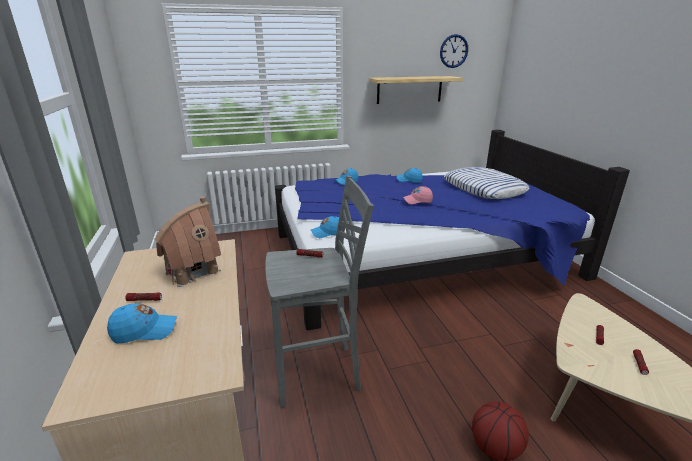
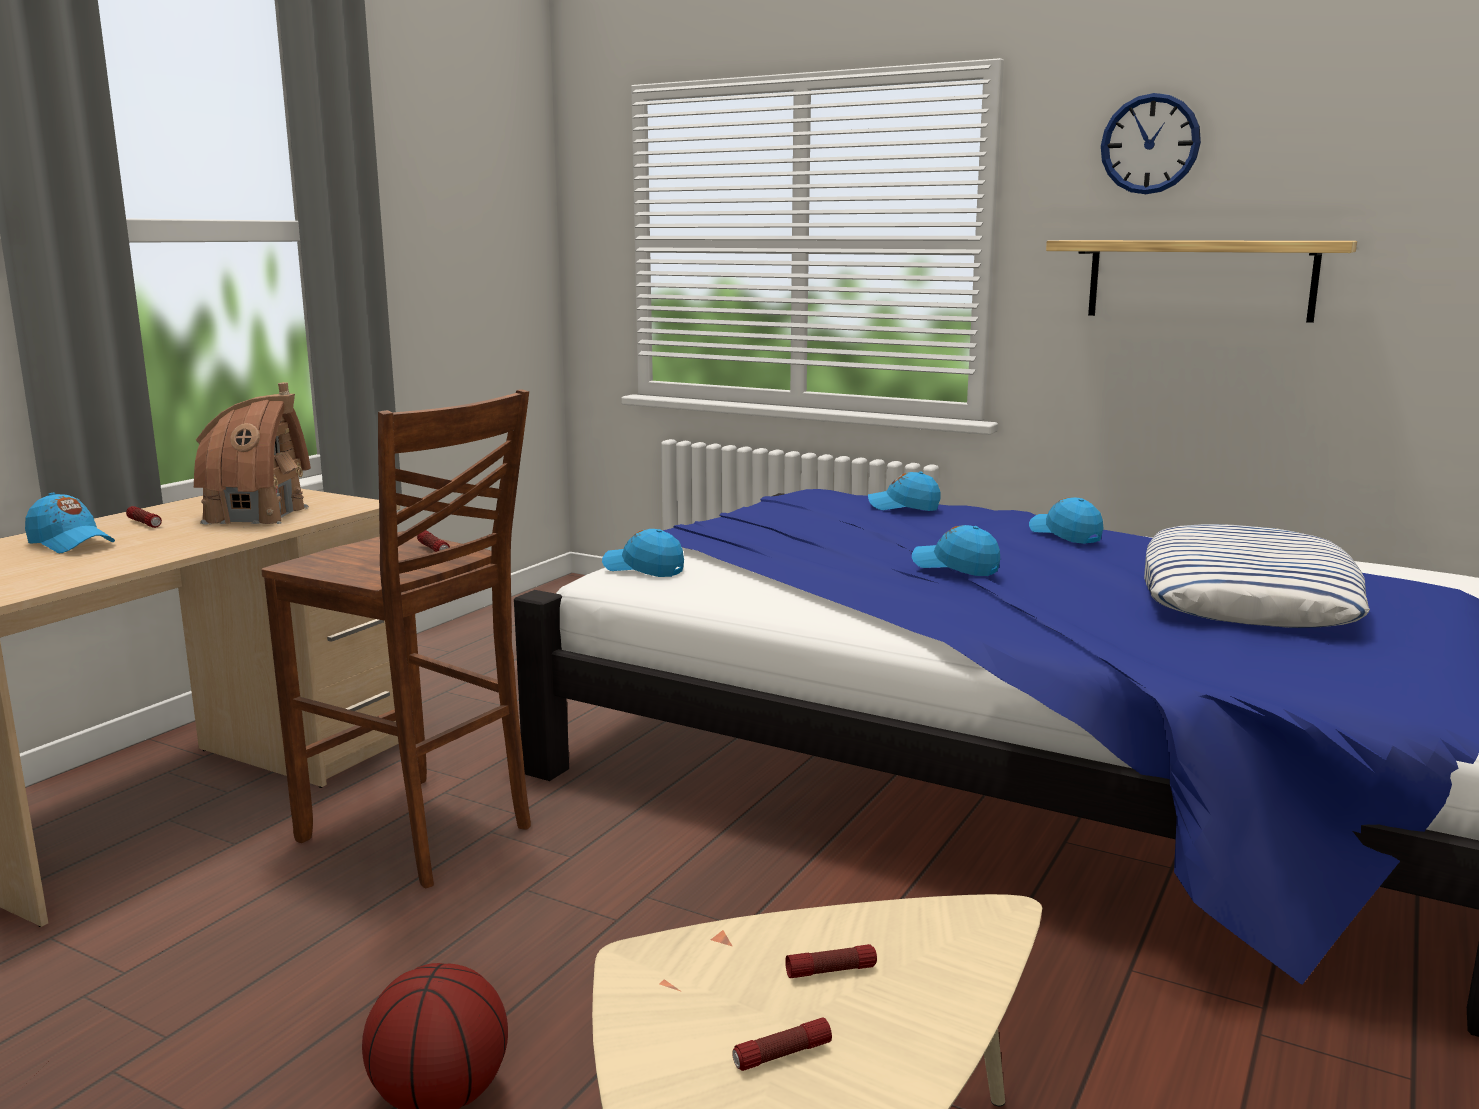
camera: 45 degrees right, 10 degrees down
(319, 373) = (421, 834): grey stool -> brown stool
(417, 201) = (955, 567): pink cap -> blue cap
(453, 51) = (1372, 161): wall clock -> wall clock (1150, 144)

